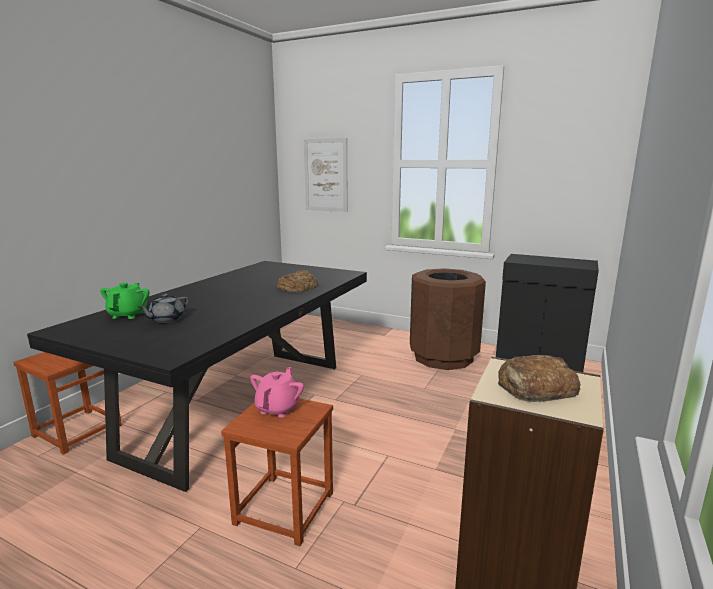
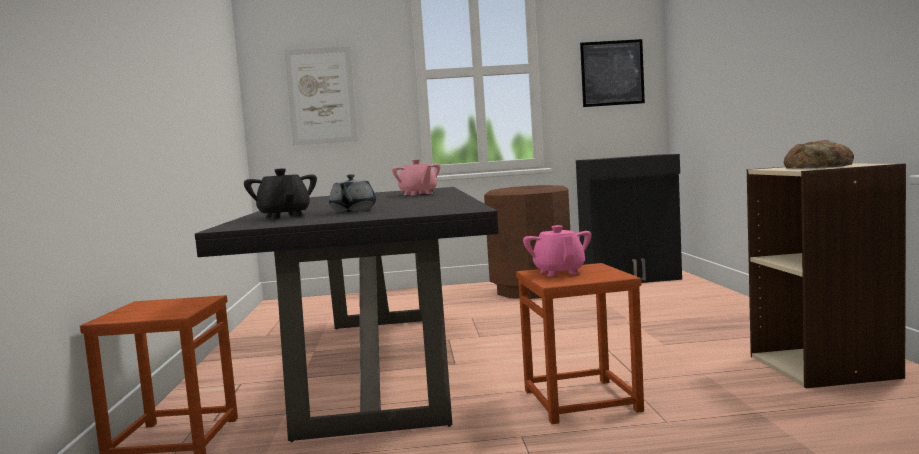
camera: 30 degrees left, 10 degrees down
(128, 314) = (284, 216): green teapot -> black teapot
(298, 287) = (418, 194): bread -> pink teapot
(569, 174) = (612, 73): none -> picture

